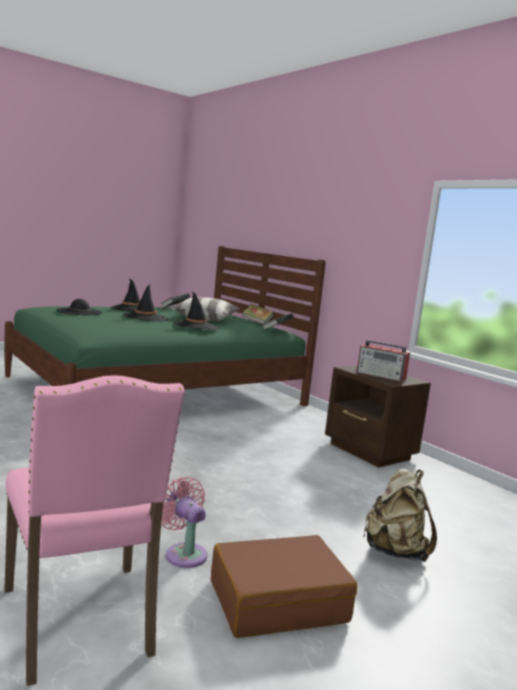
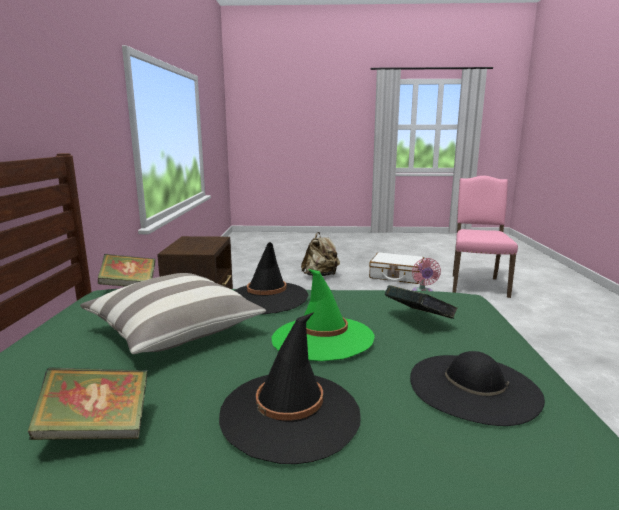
camera: 140 degrees left, 5 degrees up
(145, 317) = (322, 338): black hat -> green hat
(257, 322) = (79, 314): book -> book (418, 320)
(278, 601) = (396, 276): brown suitcase -> white suitcase
(381, 376) = (203, 243): radio -> none

